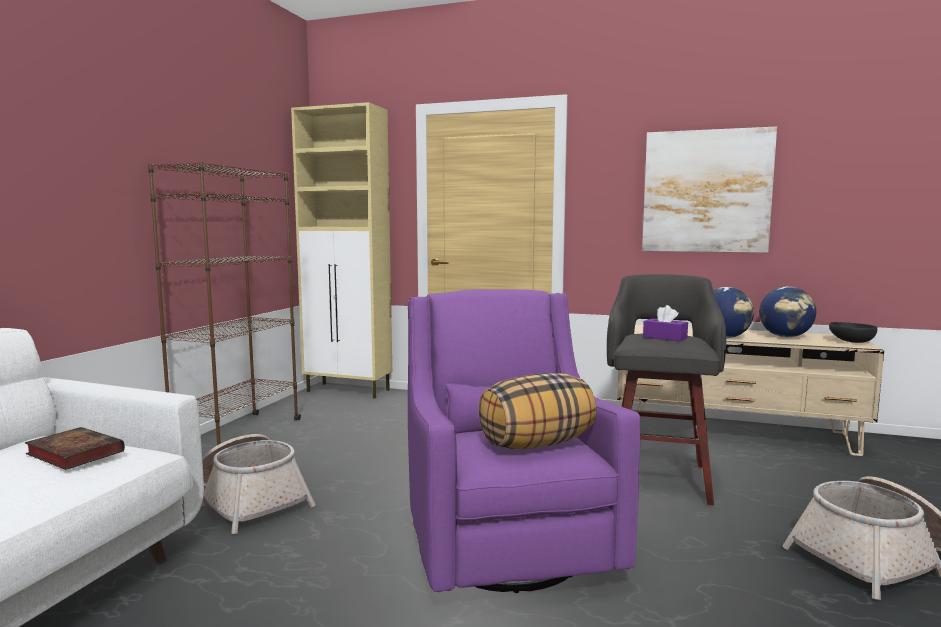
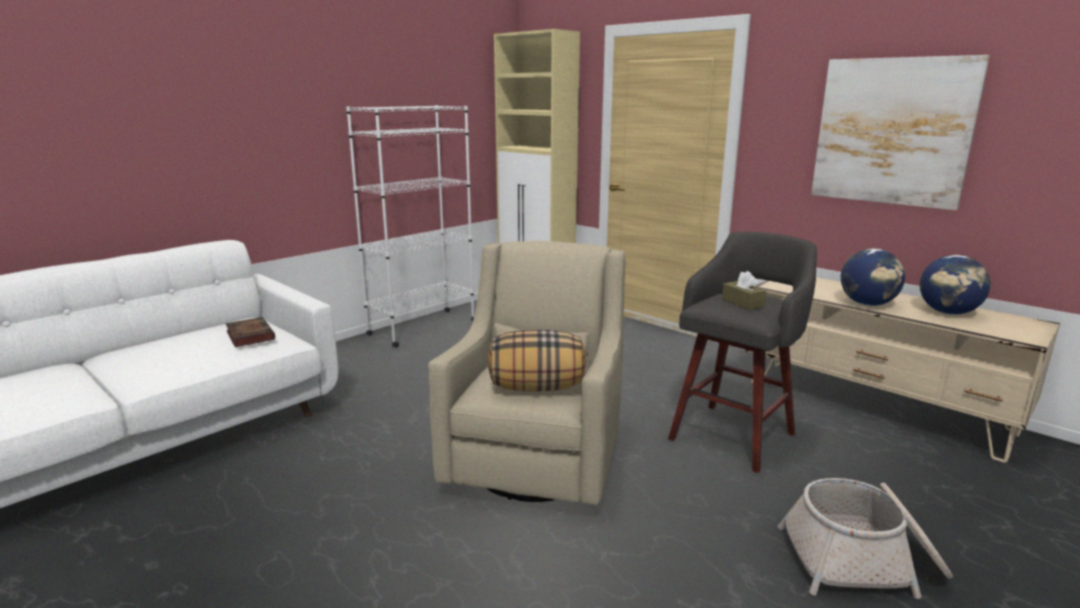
camera: 25 degrees right, 10 degrees up
(239, 435) = (422, 328): brown bookcase -> white bookcase
(251, 501) = (390, 384): basket -> none
(505, 543) = (538, 460): purple armchair -> beige armchair
(664, 337) = (742, 303): purple tissue box -> brown tissue box
(850, 342) = (1023, 331): black bowl -> none

